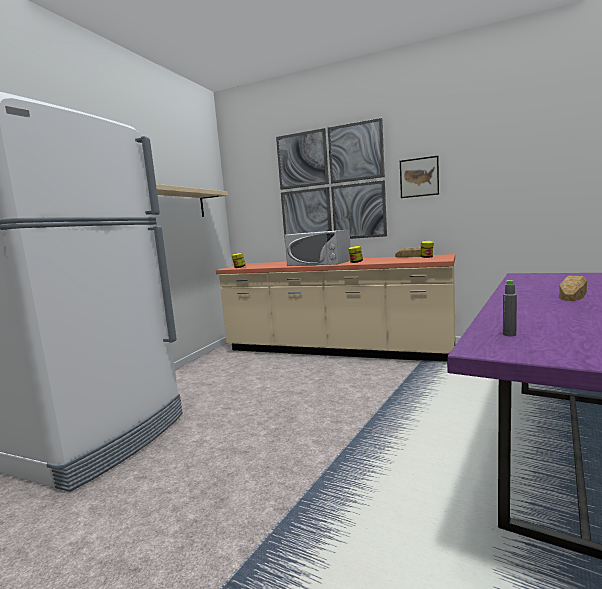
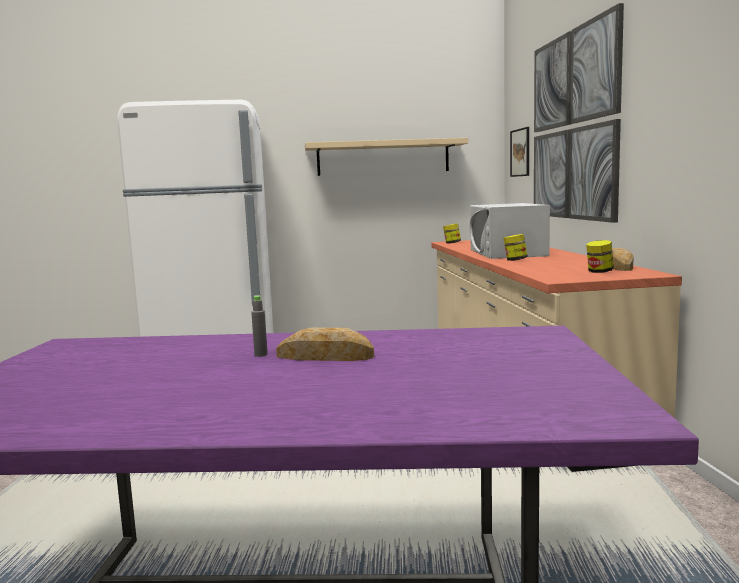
camera: 60 degrees right, 0 degrees up
(419, 177) = (656, 113): picture -> picture (520, 152)
(509, 334) = (106, 346): grey bottle -> grey bottle (261, 355)

